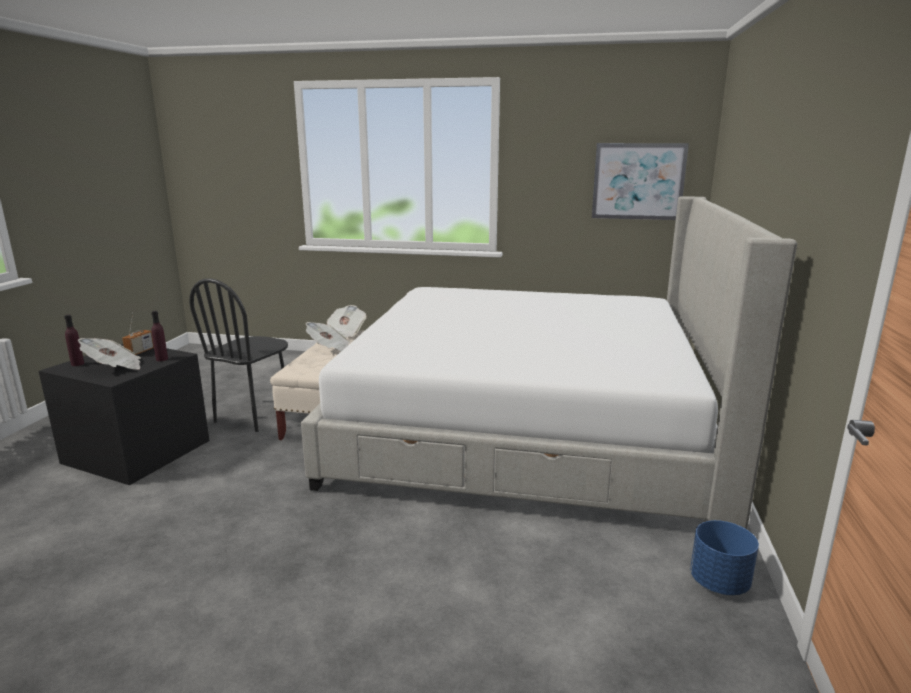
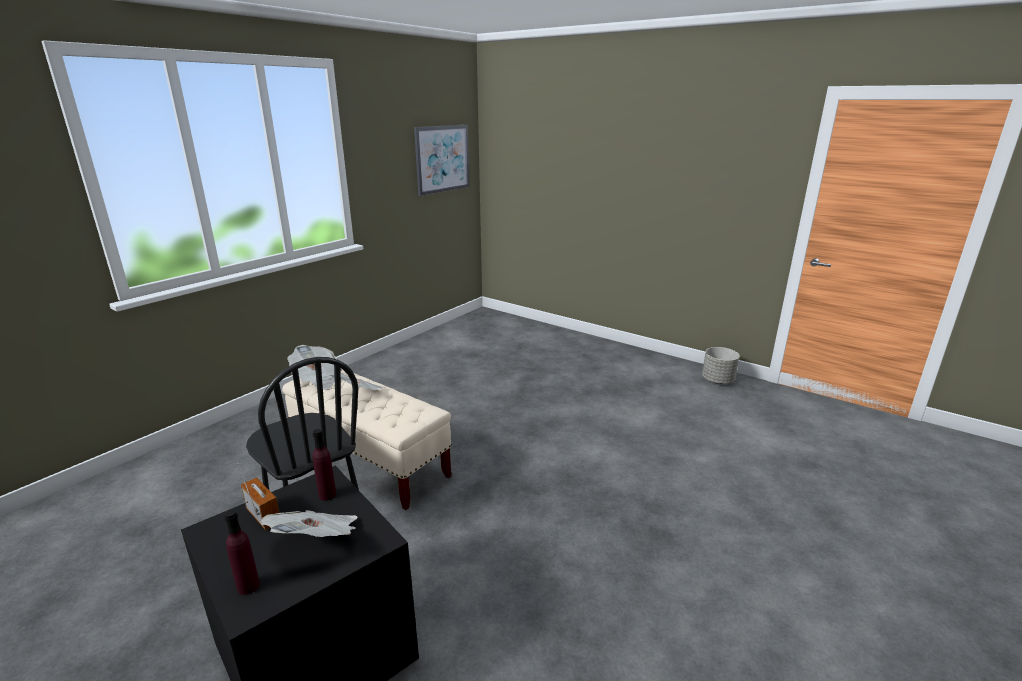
camera: 65 degrees left, 5 degrees up
(529, 428) = (506, 377): bed -> none
(719, 583) = (718, 380): blue planter -> grey planter

